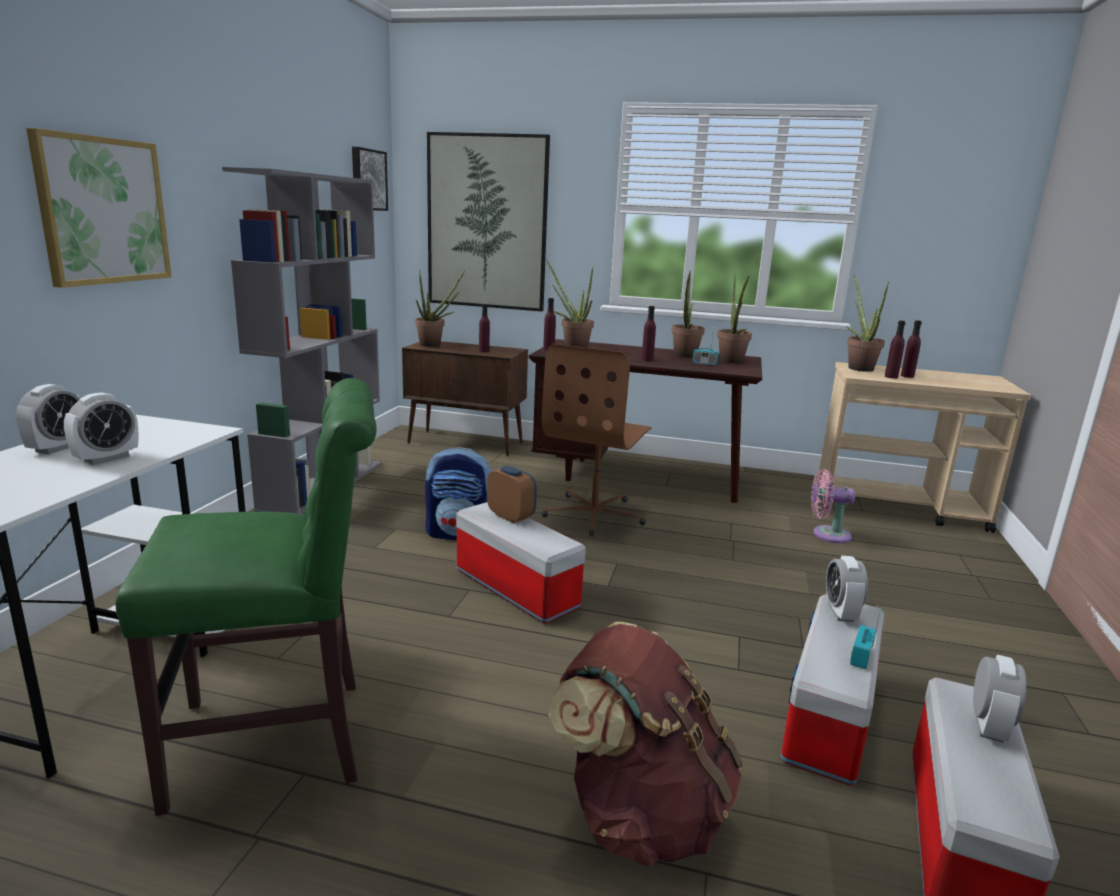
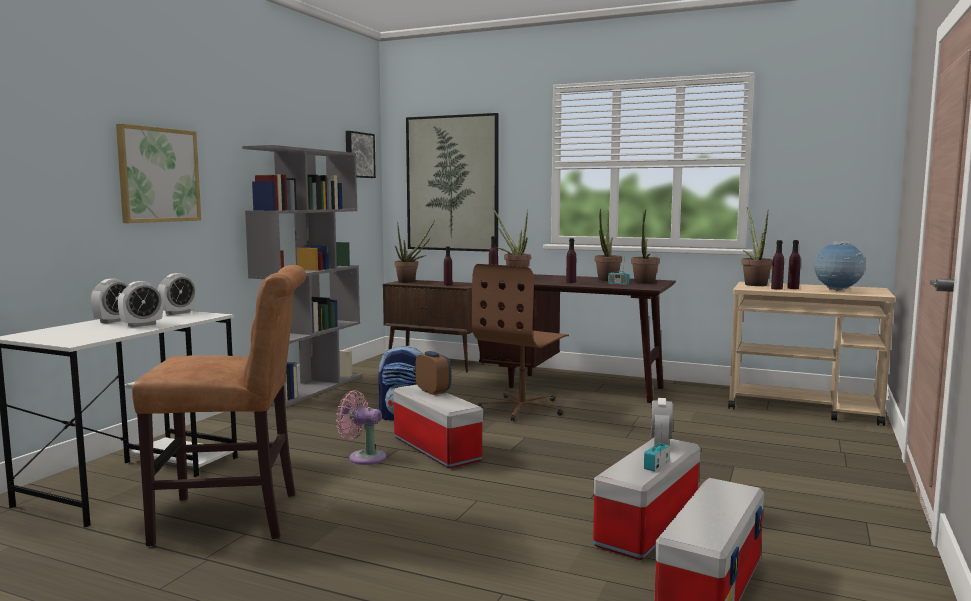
camera: 10 degrees right, 10 degrees down
(282, 741) = (236, 518): green chair -> brown chair
(640, 814) = (470, 564): brown backpack -> none
(827, 534) = (722, 424): pink fan -> pink fan (363, 457)
(959, 382) = (837, 291): none -> globe
(988, 727) = (727, 500): alarm clock -> alarm clock (178, 313)

